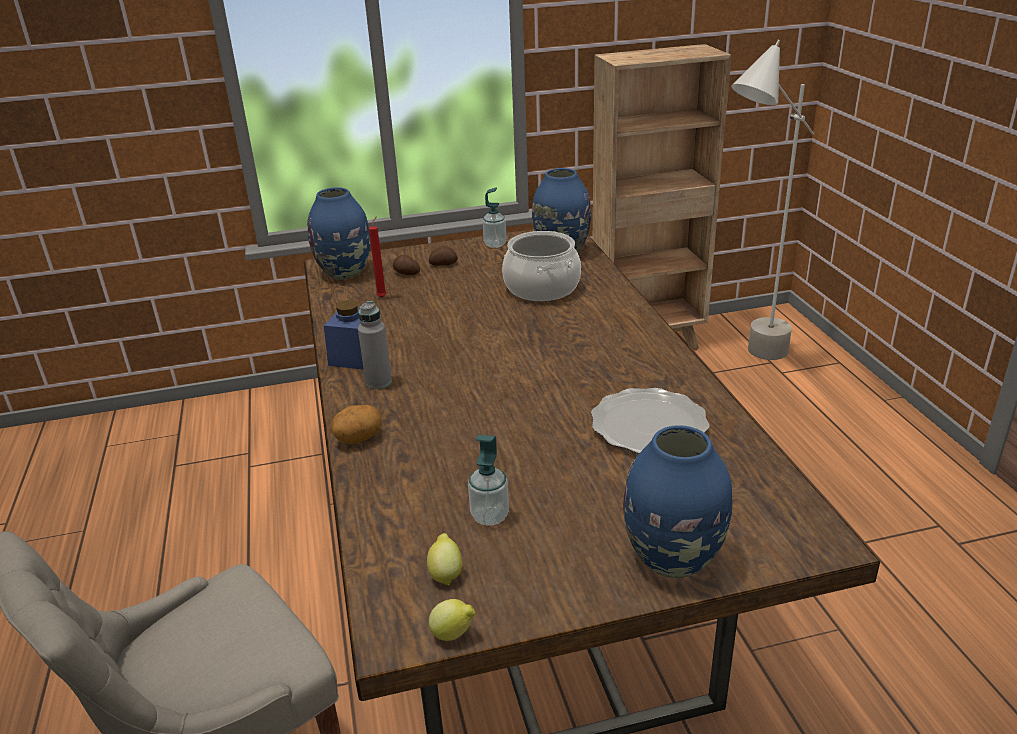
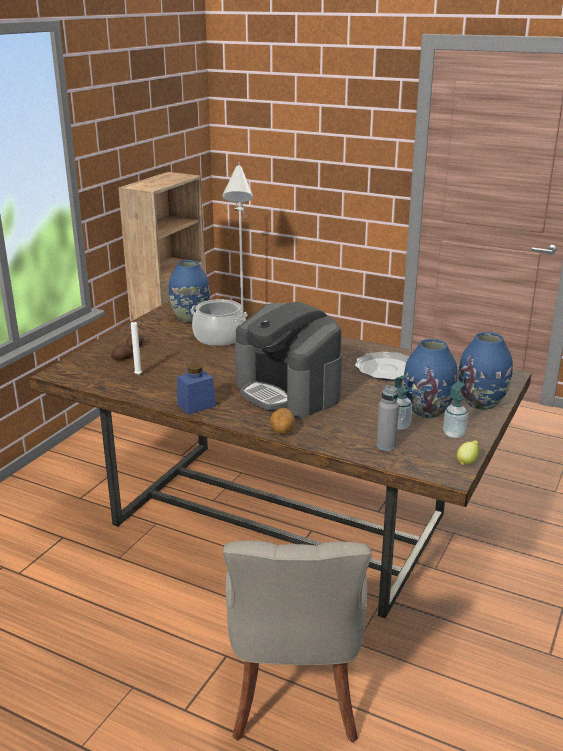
camera: 50 degrees left, 5 degrees down
(345, 272) = (80, 372): blue vase -> blue vase (427, 411)
(378, 382) = (234, 408): grey bottle -> grey bottle (386, 446)
(383, 297) = (138, 374): red candle -> white candle
(446, 573) = (425, 449): lemon -> none
(470, 391) = (288, 391): none -> coffee machine
(495, 244) = (142, 327): soap dispenser -> soap dispenser (454, 434)

